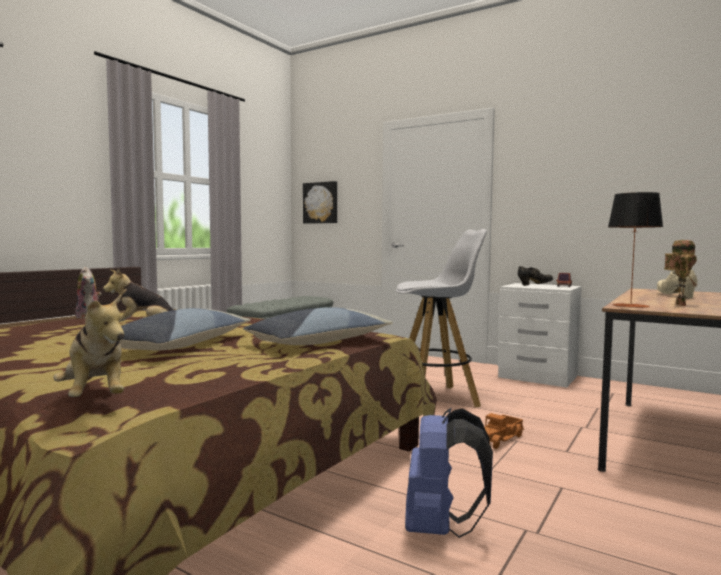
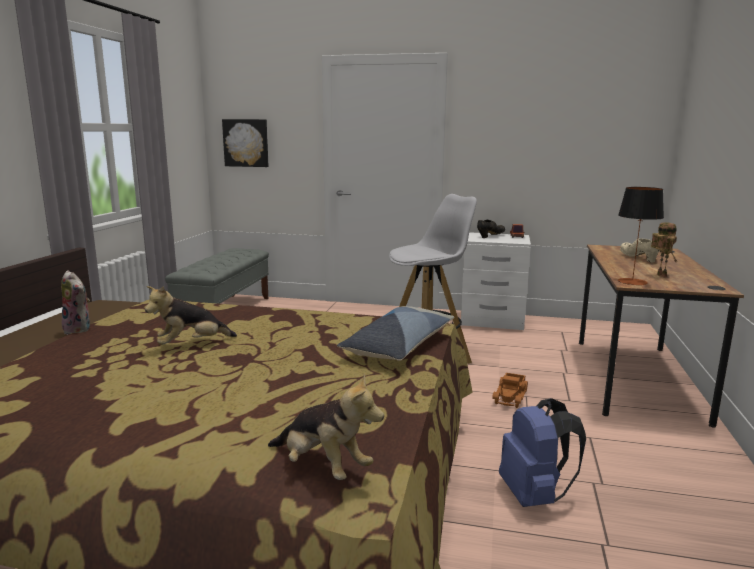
camera: 20 degrees left, 10 degrees up
(181, 345) = (277, 370): pillow -> none

